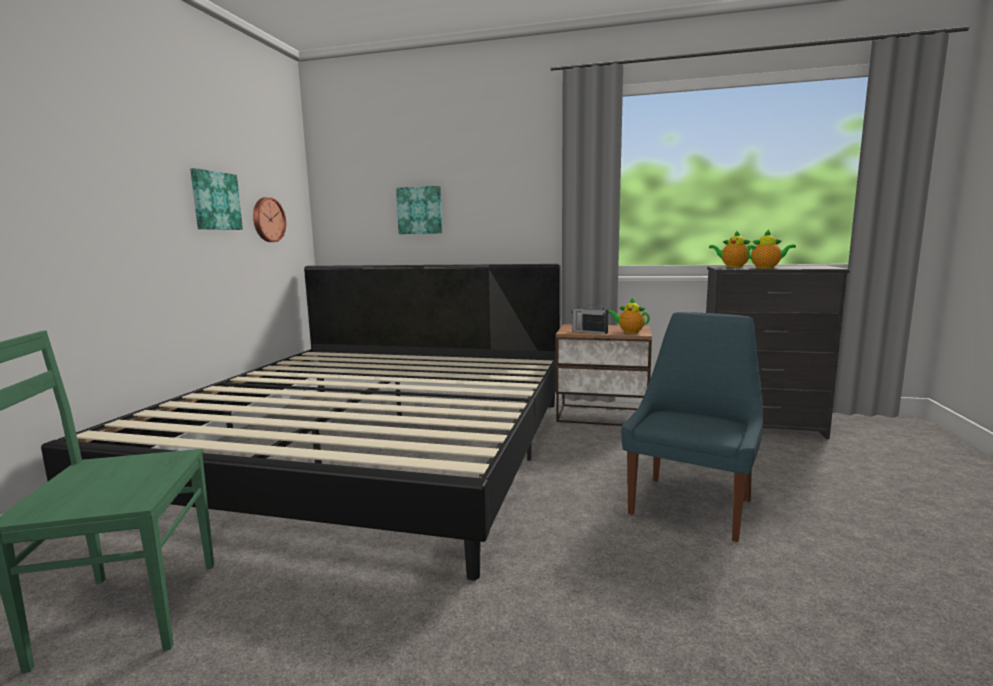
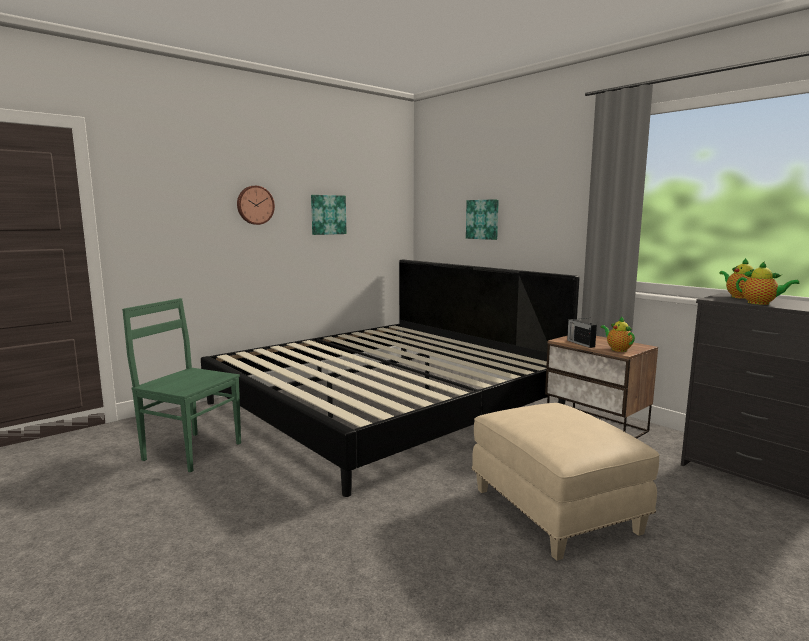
camera: 35 degrees right, 0 degrees up
(267, 220) = (370, 225): wall clock -> wall clock (255, 205)
(692, 505) = (556, 511): blue chair -> beige ottoman

